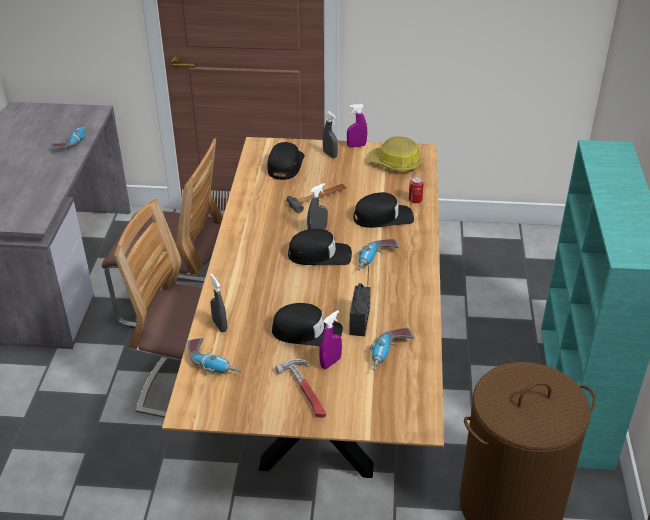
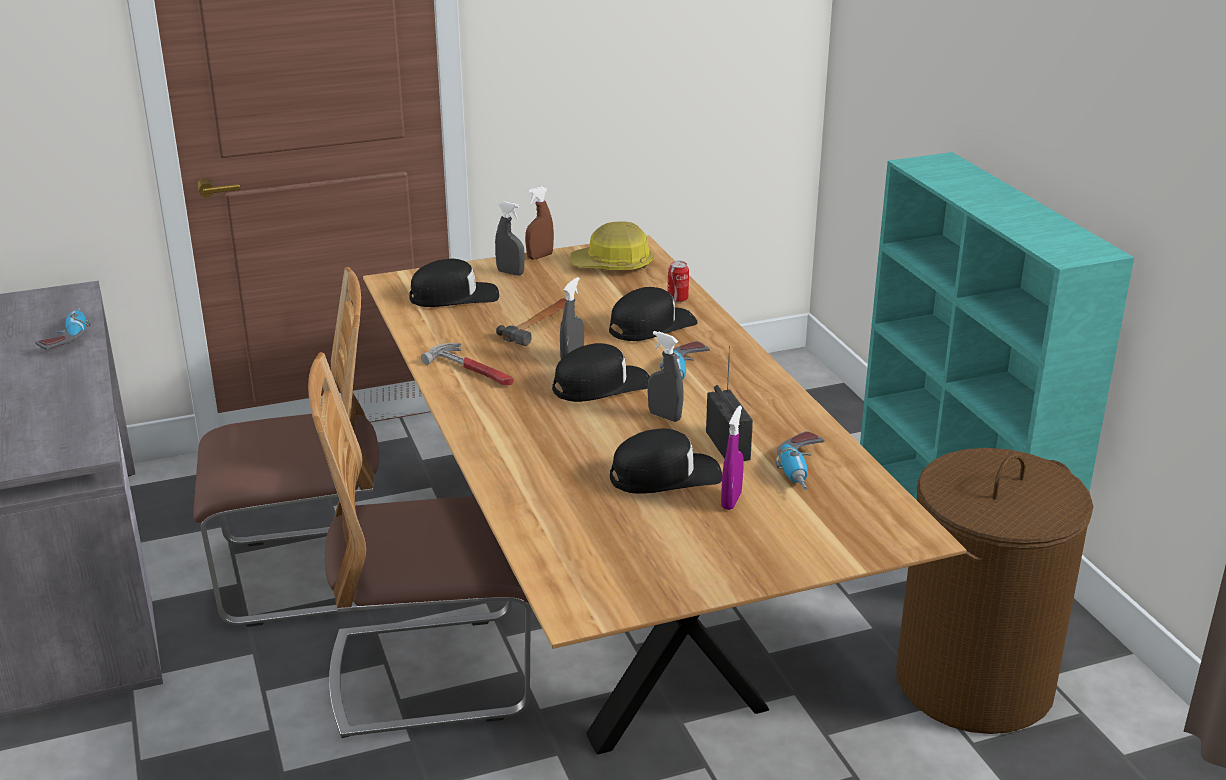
camera: 25 degrees left, 10 degrees down
(214, 363) = (561, 545): power drill -> none
(220, 325) = (529, 500): grey spray bottle -> grey spray bottle (664, 416)
(285, 165) = (454, 296): black cap -> black cap turned 90 degrees clockwise
(306, 391) = (727, 541): hammer -> hammer (473, 370)
(356, 146) = (540, 256): purple spray bottle -> brown spray bottle

